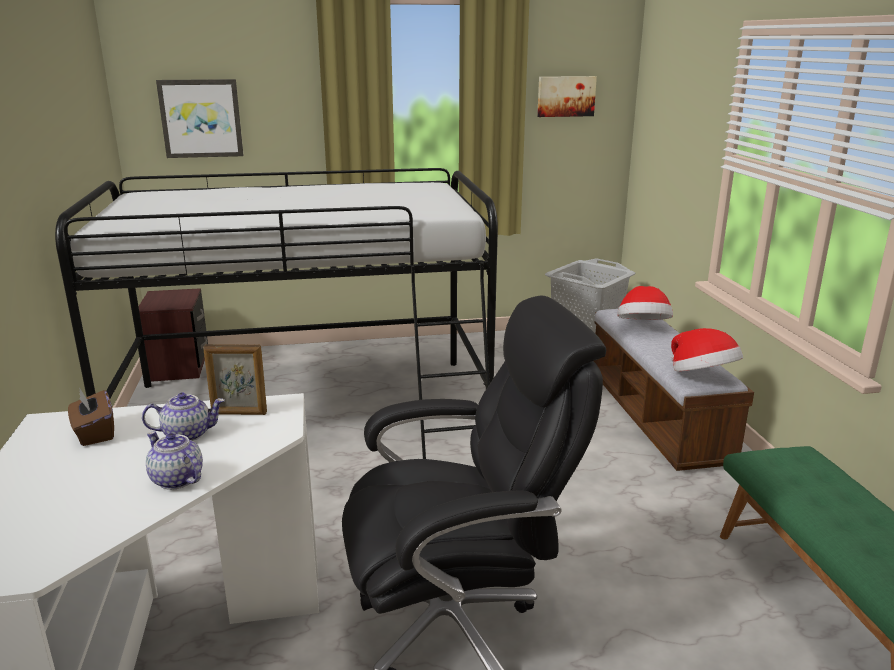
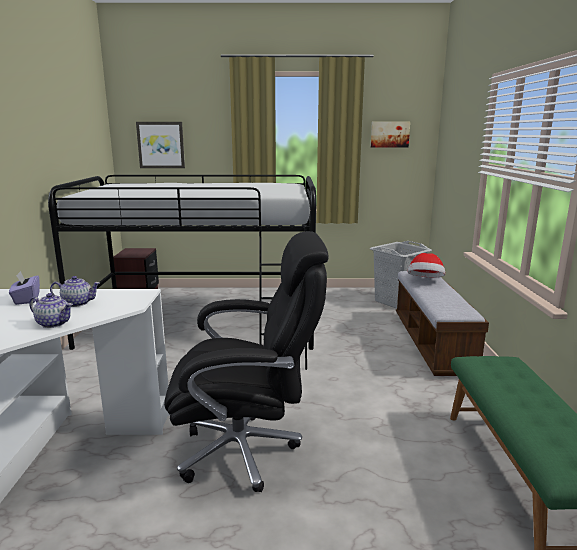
camera: 10 degrees right, 5 degrees down
(94, 433) = (26, 299): brown tissue box -> purple tissue box
(176, 479) = (54, 323): teapot -> teapot turned 150 degrees clockwise
(239, 413) = (115, 296): picture frame -> none
(702, 376) = (453, 310): hat -> none

